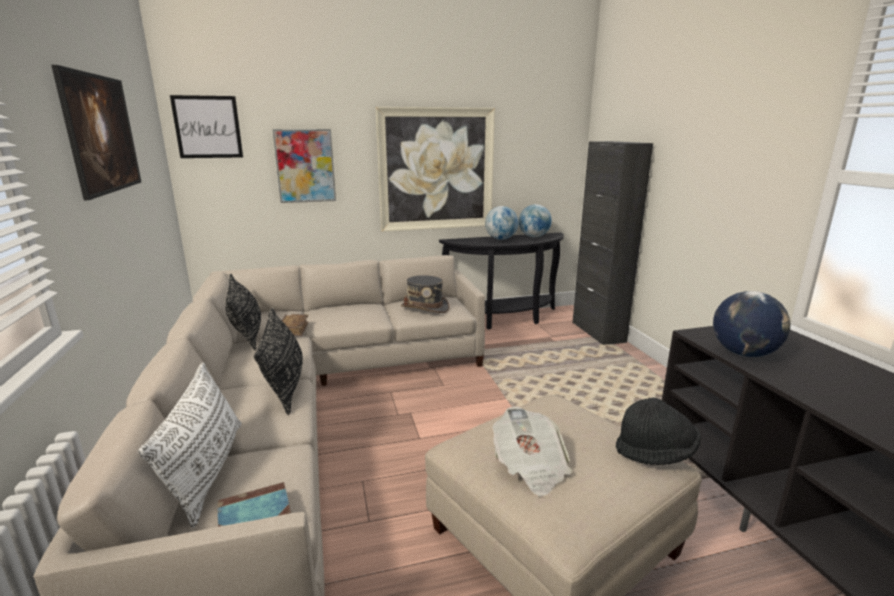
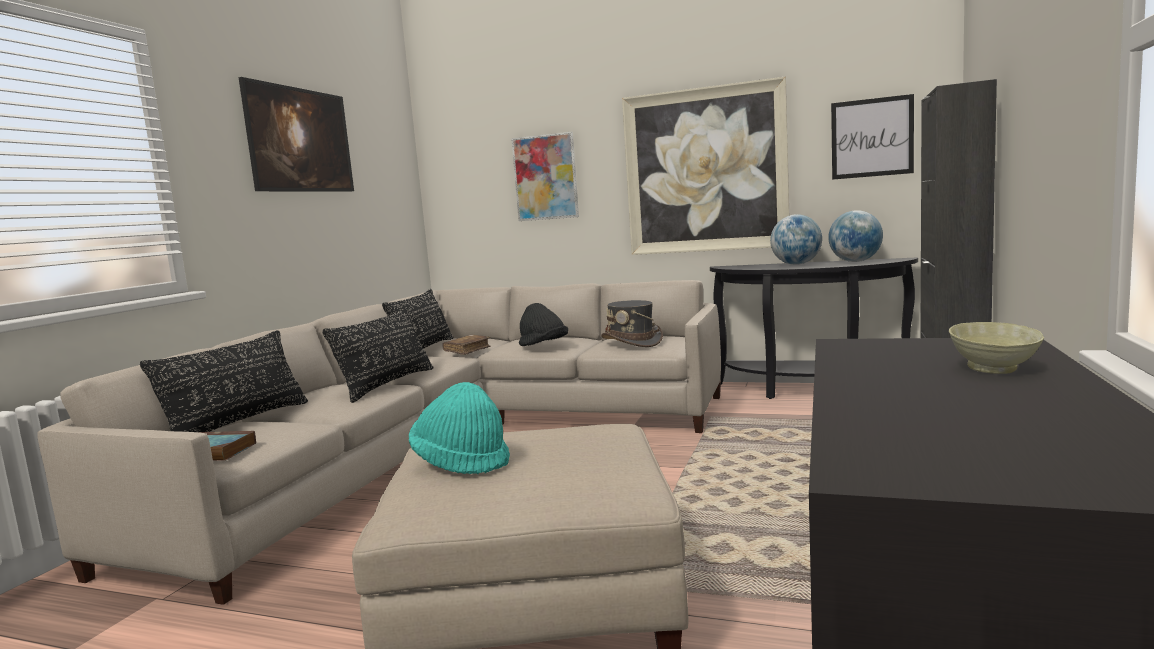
camera: 35 degrees right, 10 degrees down
(207, 127) = (453, 143): picture -> picture (871, 138)
(208, 470) = (239, 423): white pillow -> black pillow
(530, 467) = (462, 462): newspaper -> turquoise hat
(655, 453) = (632, 480): black hat -> black hat (543, 346)
(743, 353) = (866, 361): globe -> none
(807, 354) = (993, 370): none -> beige bowl

